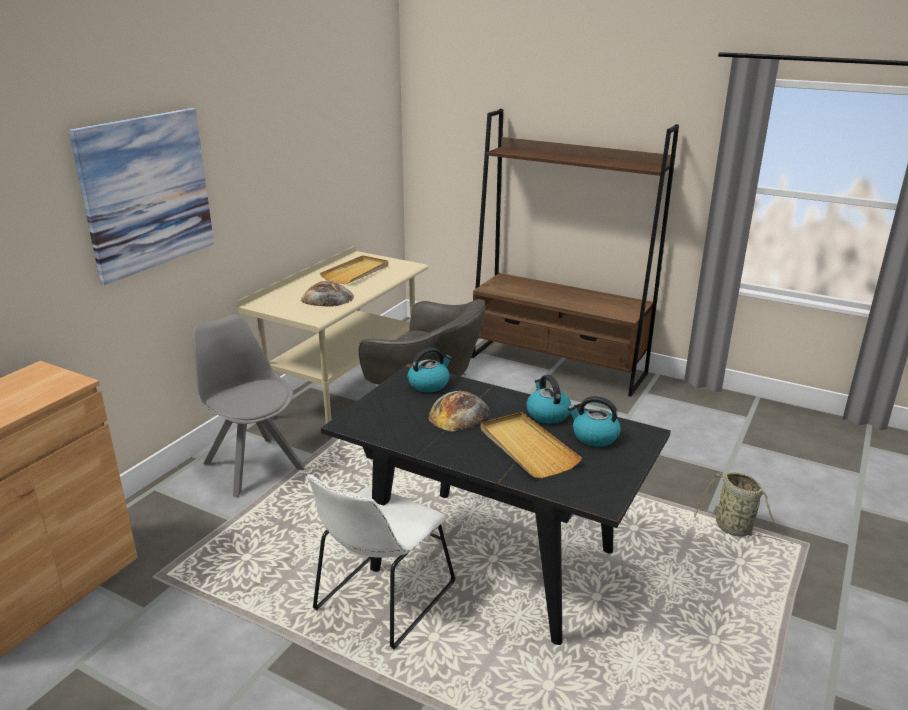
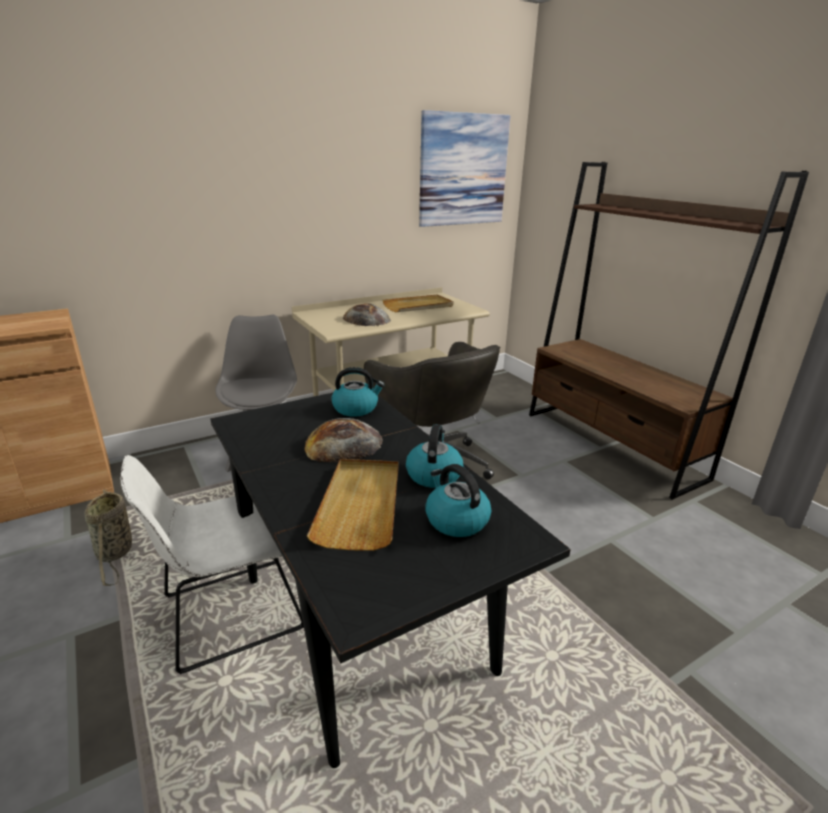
camera: 30 degrees right, 0 degrees up
(147, 193) = (198, 187): picture -> picture (463, 170)
(736, 529) = (697, 723): basket -> basket (115, 554)

